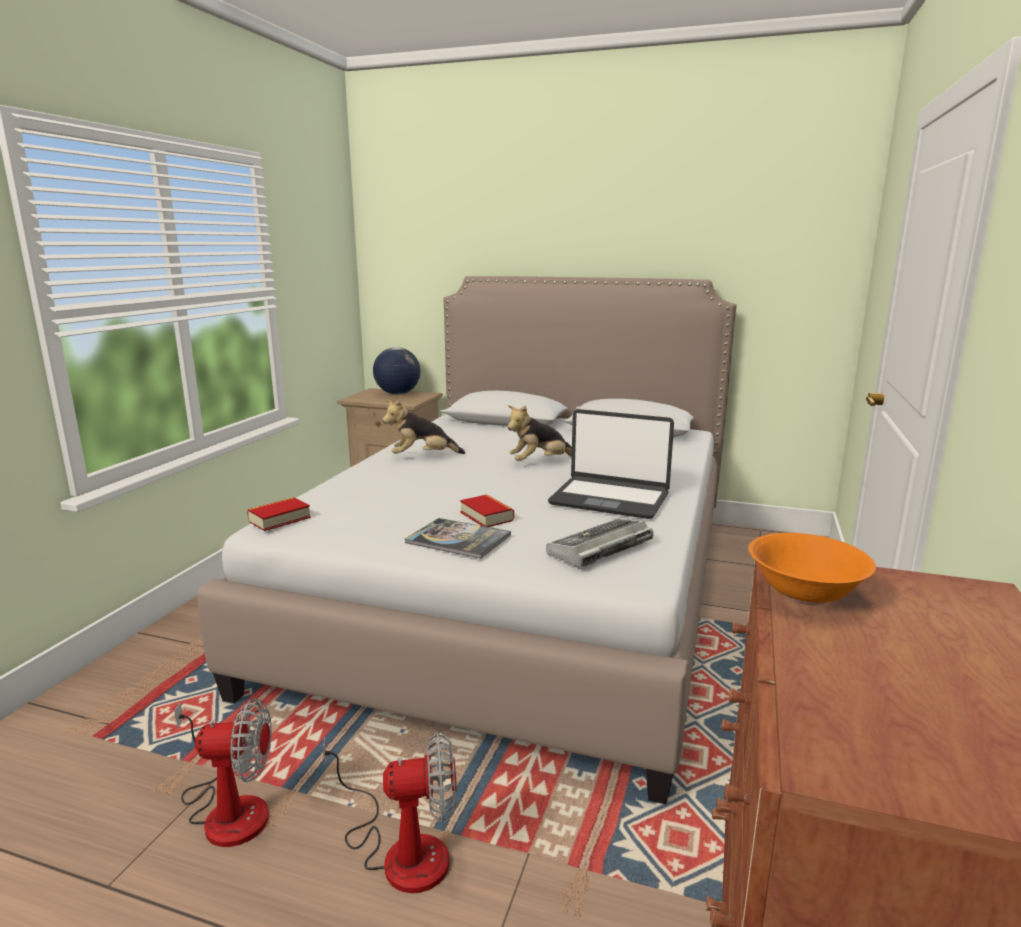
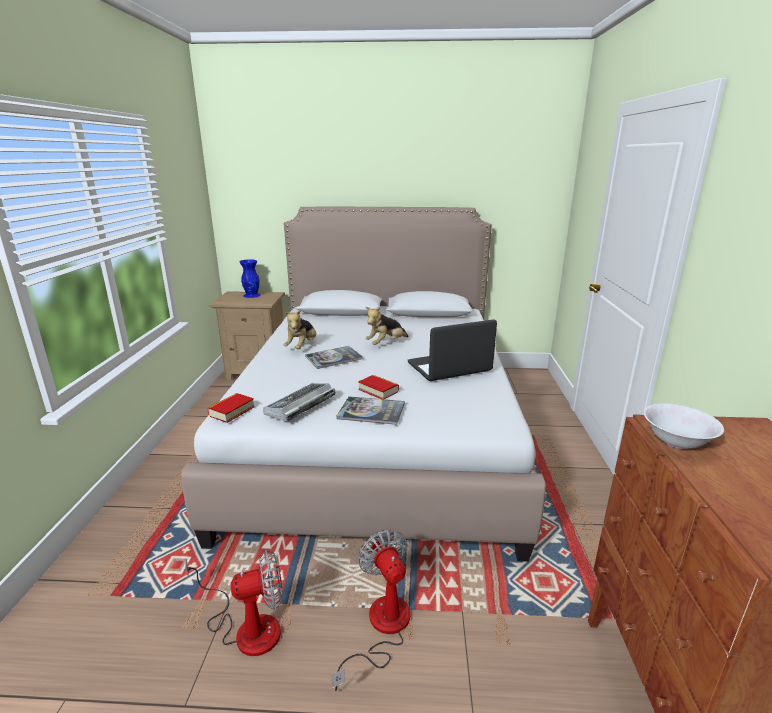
camera: 15 degrees left, 5 degrees up
(397, 394) = (252, 295): globe -> blue vase
(401, 850) = (381, 628): fan -> fan turned 90 degrees counterclockwise
(422, 457) = (302, 347): plush toy -> plush toy turned 45 degrees counterclockwise
(453, 472) = (333, 358): none -> book
(599, 549) = (467, 407): keyboard -> keyboard (300, 406)
(609, 499) = (449, 368): laptop -> laptop turned 150 degrees clockwise
(804, 595) = (676, 442): orange bowl -> white bowl

